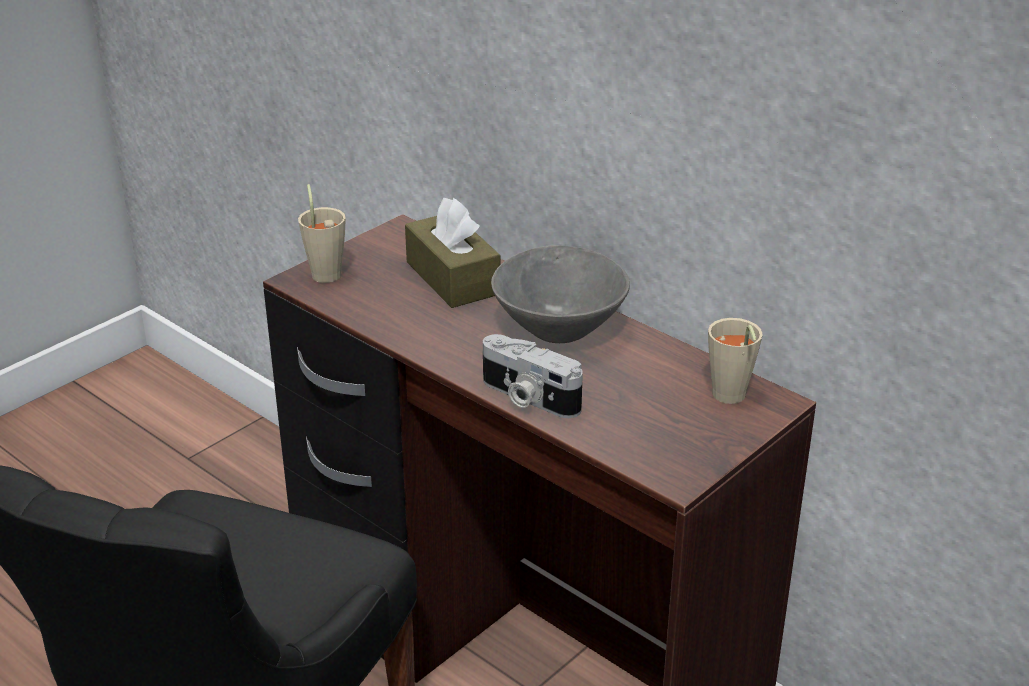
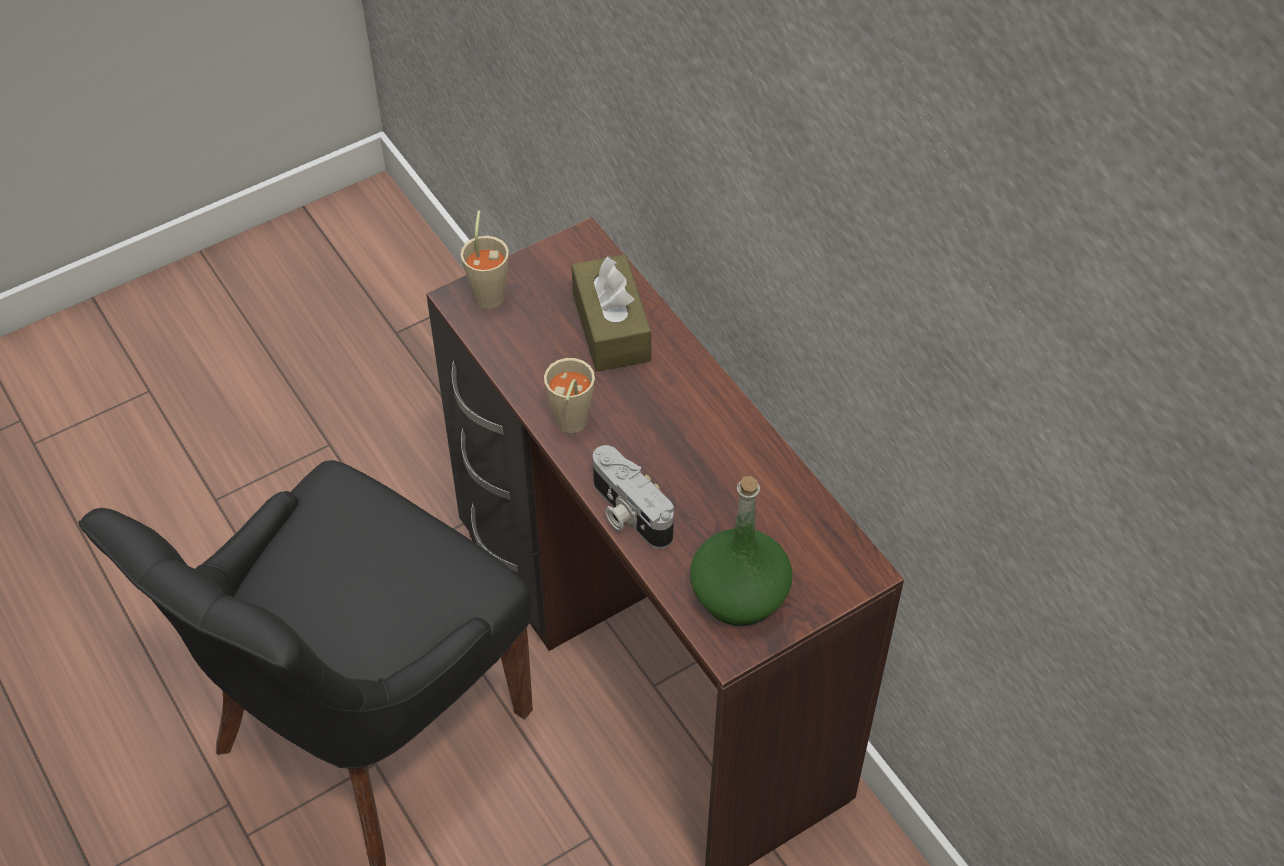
camera: 15 degrees right, 20 degrees up
(560, 328) = (692, 423): grey bowl -> none
(667, 437) = (740, 594): none -> green bottle
(730, 399) = (821, 557): beige cup -> beige cup (569, 426)

